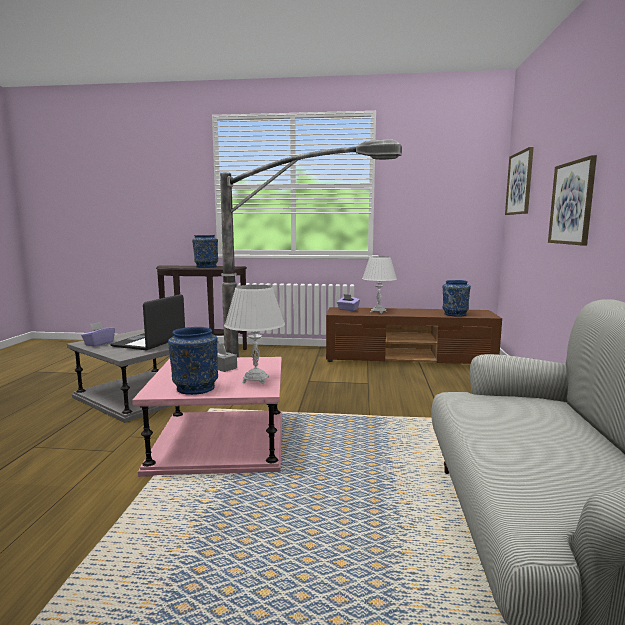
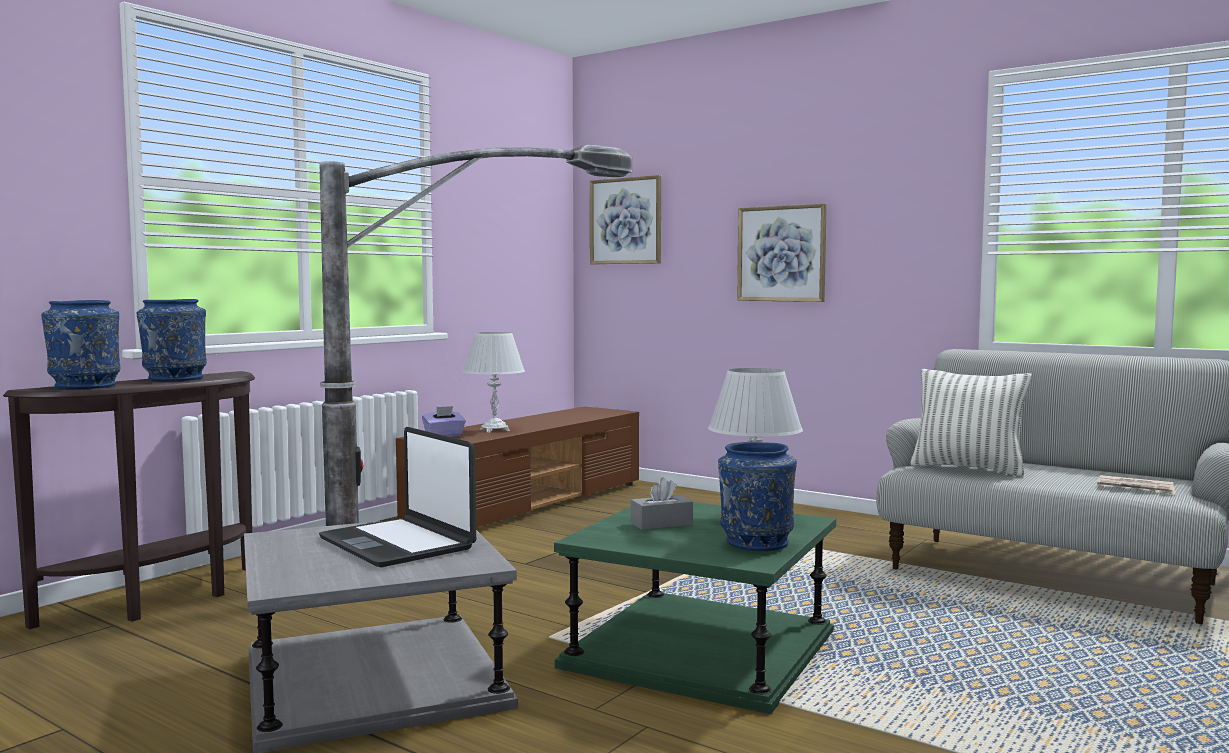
camera: 60 degrees left, 5 degrees down
(99, 343) = (322, 576): purple tissue box -> none
(220, 442) = (701, 649): pink side table -> green side table
(454, 314) = (583, 416): blue vase -> blue vase (85, 386)
(492, 411) = (968, 469): none -> pillow
(541, 492) = (1136, 488): none -> newspaper

